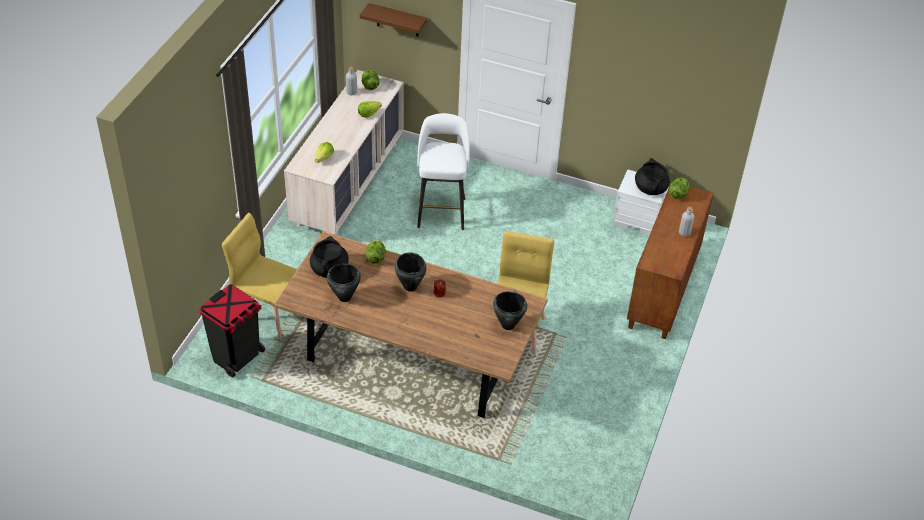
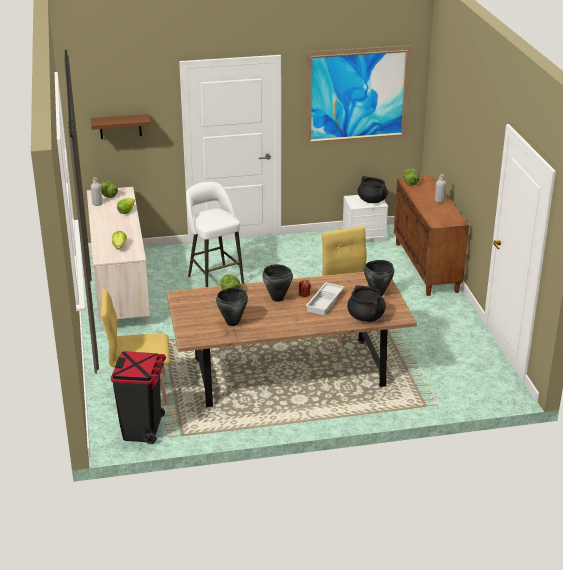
camera: 30 degrees left, 15 degrees down
(329, 269) = (200, 311): black cooking pot -> black cooking pot (366, 317)
(449, 312) = (325, 302): none -> white tray
(659, 73) = (357, 96): none -> picture

